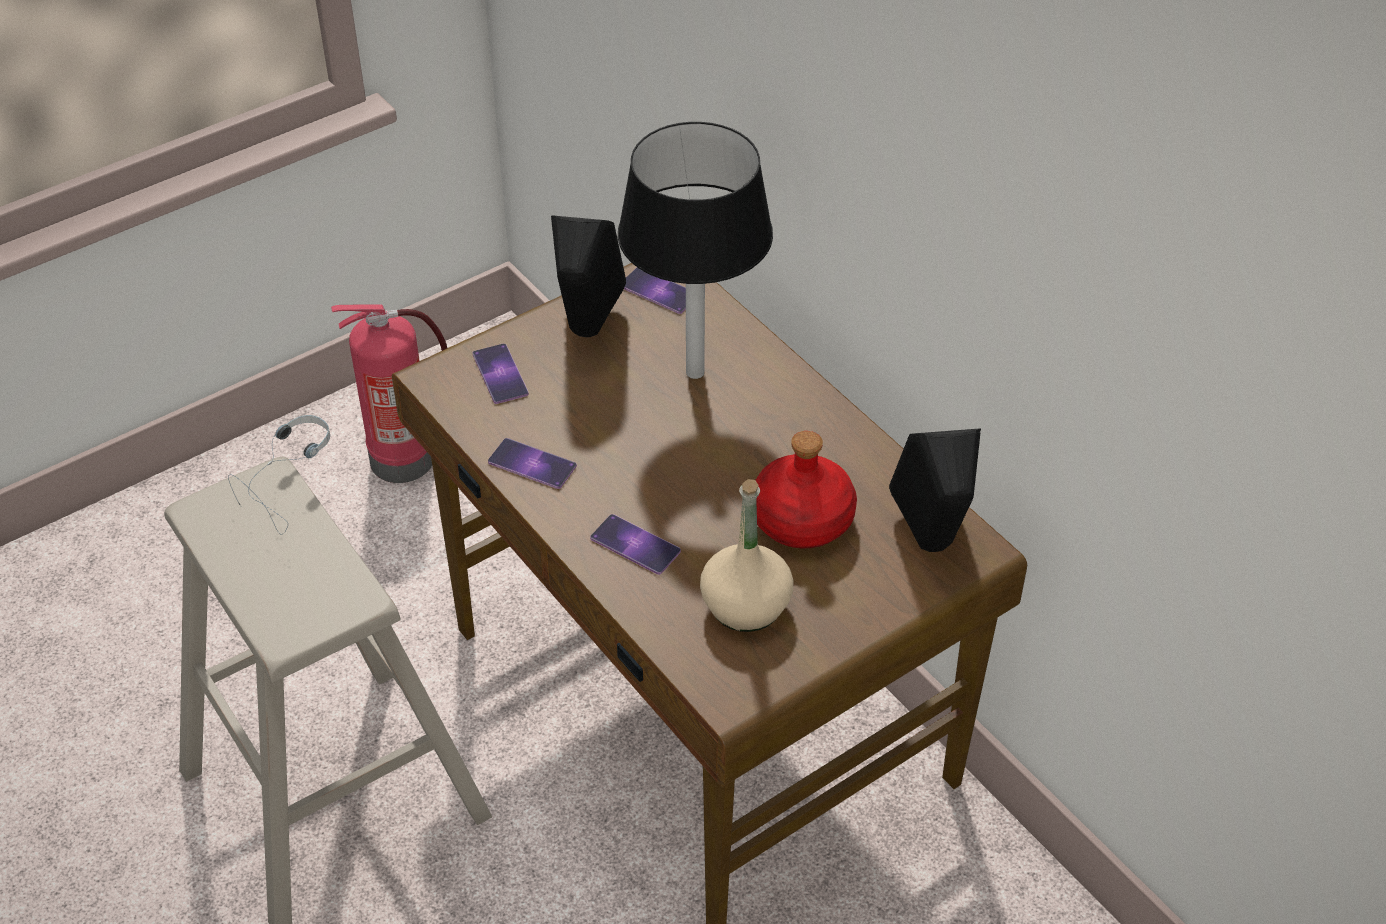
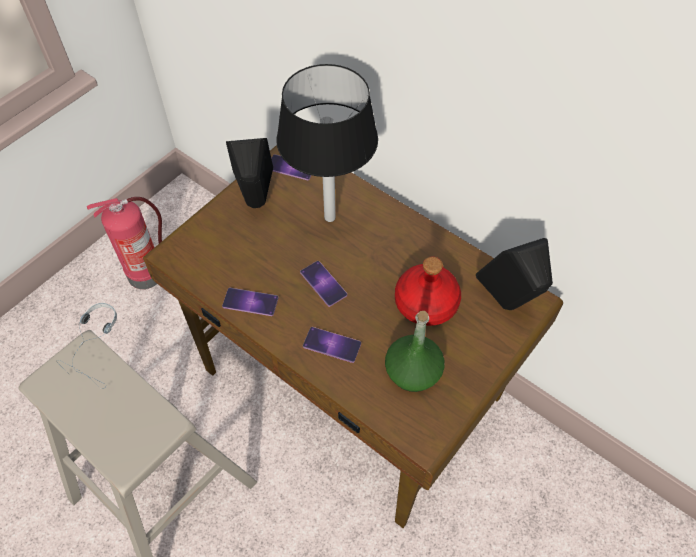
camera: 15 degrees left, 10 degrees up
(500, 374) = (211, 243): phone -> phone (323, 283)
(746, 606) = (413, 372): beige bottle -> green bottle

